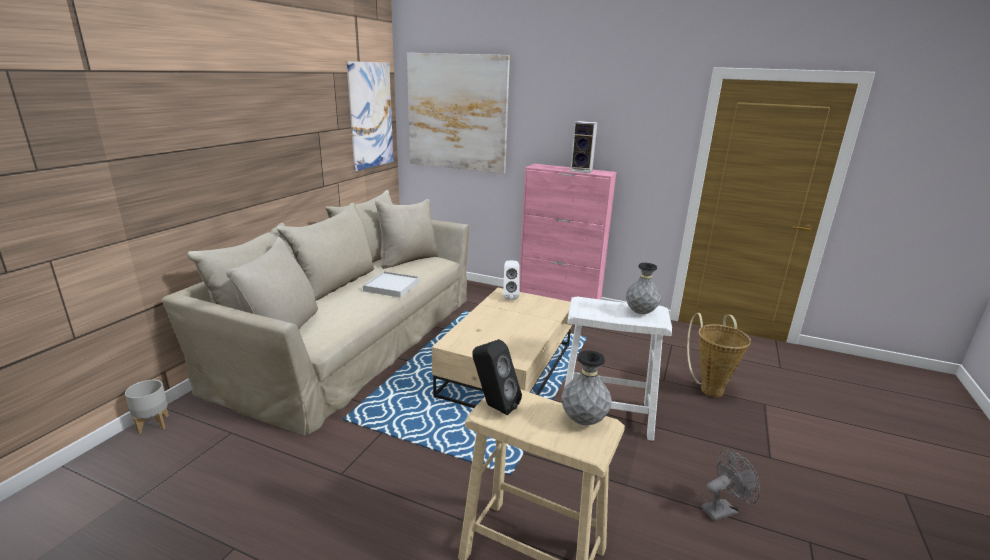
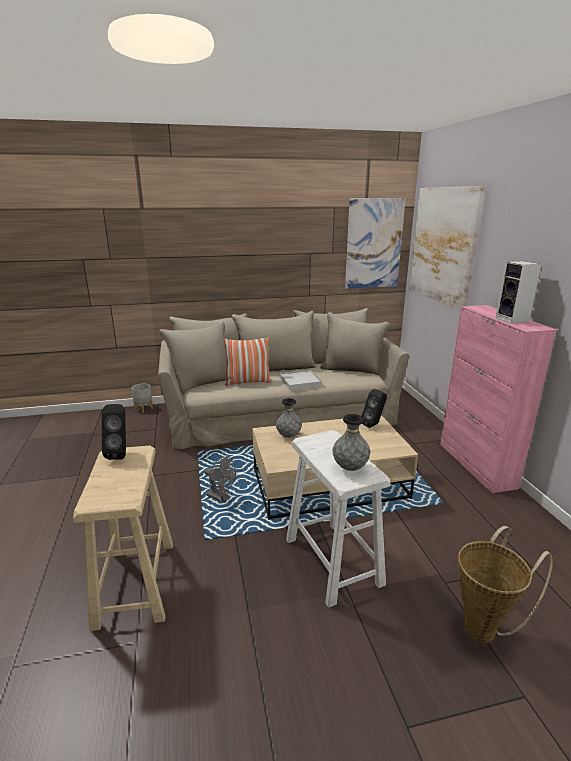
camera: 55 degrees right, 0 degrees up
(341, 308) = (248, 382): none -> pillow
(510, 296) = (374, 424): white speaker -> black speaker
(584, 421) = (127, 490): grey vase -> grey vase (288, 436)
(723, 509) = (272, 697): grey fan -> grey fan (221, 497)

